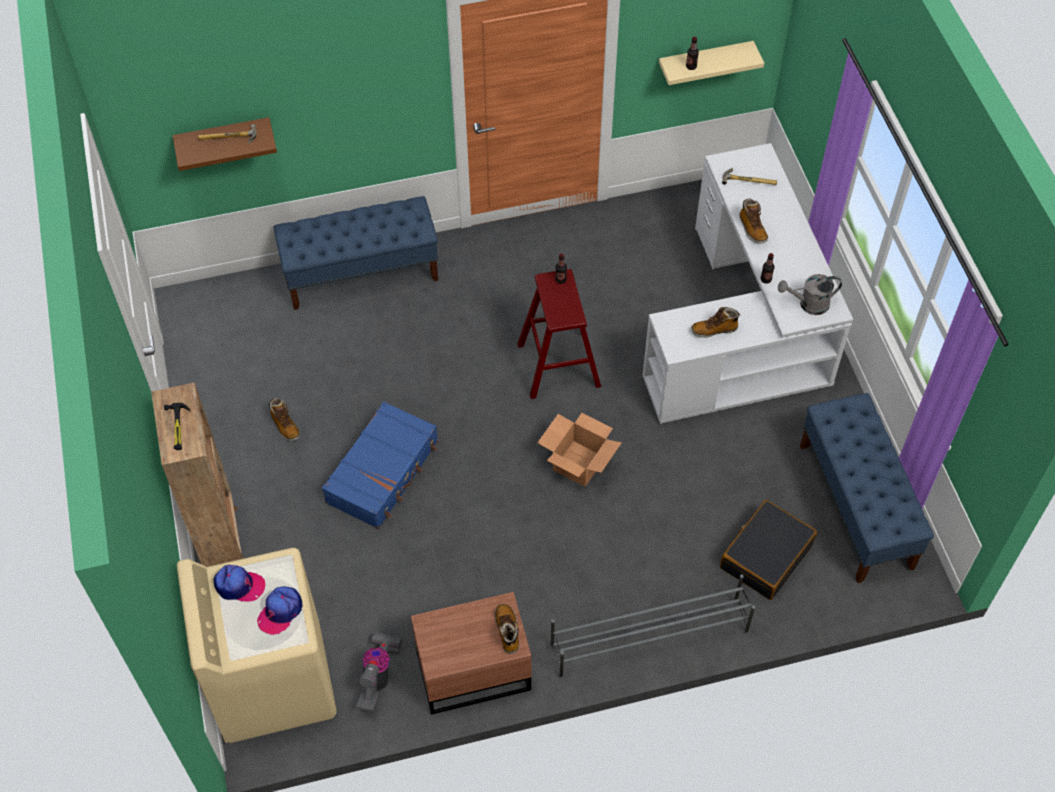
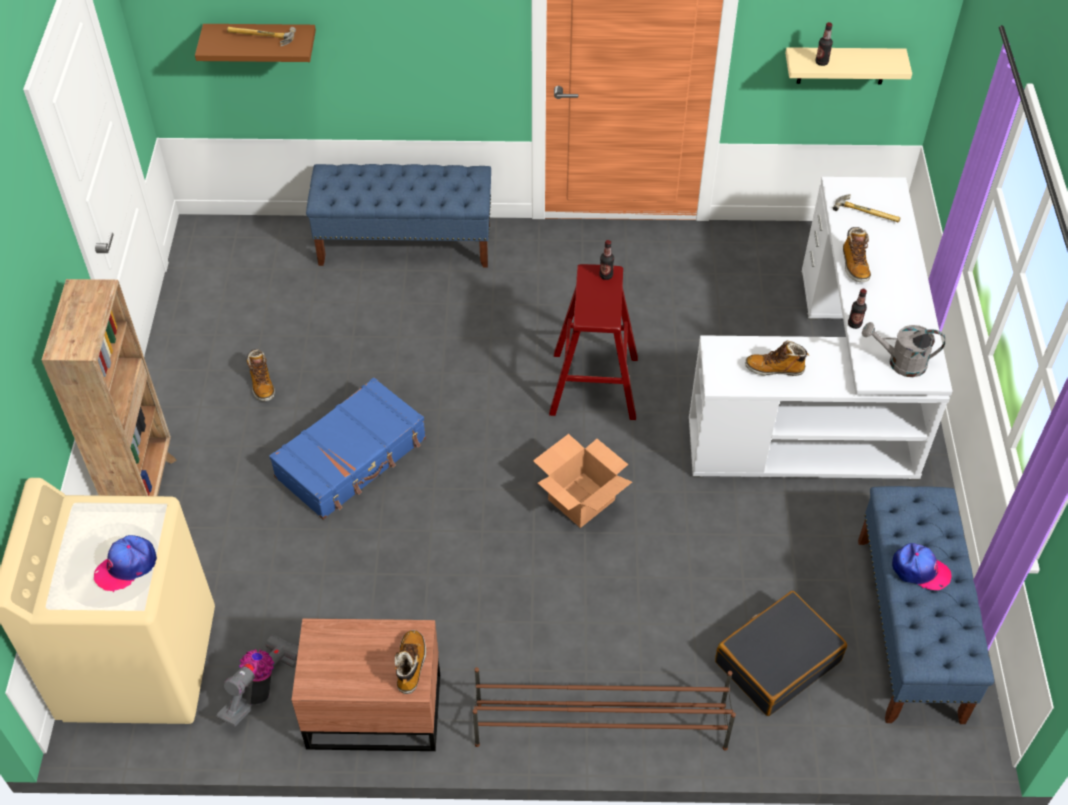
camera: 15 degrees right, 5 degrees down
(178, 427) = (77, 323): hammer -> none
(239, 586) = (92, 525): cap -> cap (920, 570)
(648, 638) = (599, 725): grey shoe rack -> brown shoe rack

